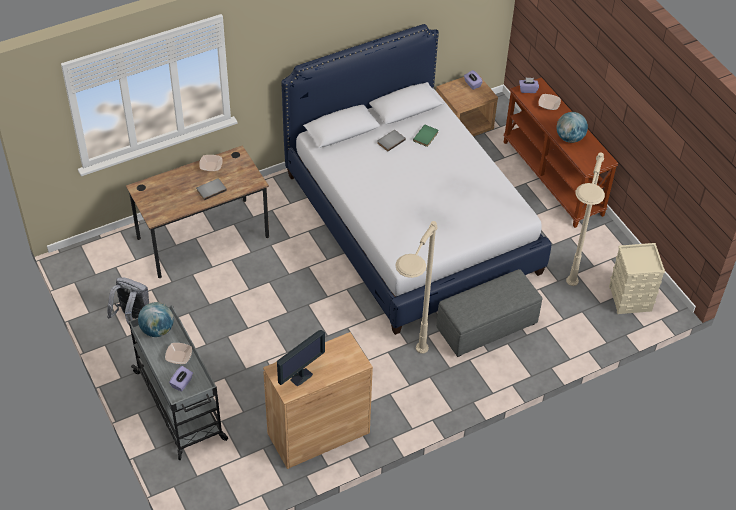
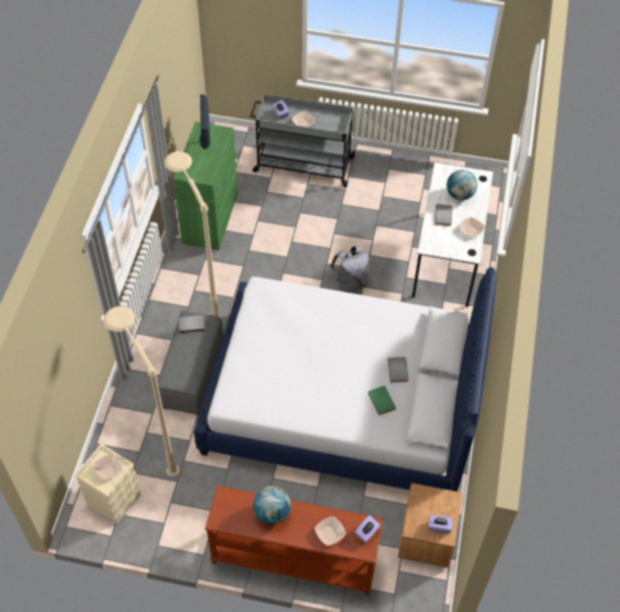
camera: 130 degrees right, 5 degrees up
(133, 318) = (402, 179): grey backpack -> grey backpack (350, 283)
(157, 330) = (336, 124): globe -> globe (459, 195)
(203, 237) = (447, 257): brown desk -> white desk
(318, 433) = (210, 218): brown cabinet -> green cabinet
(467, 313) = (191, 323): none -> grey book
(638, 258) = (108, 469): none -> bowl

